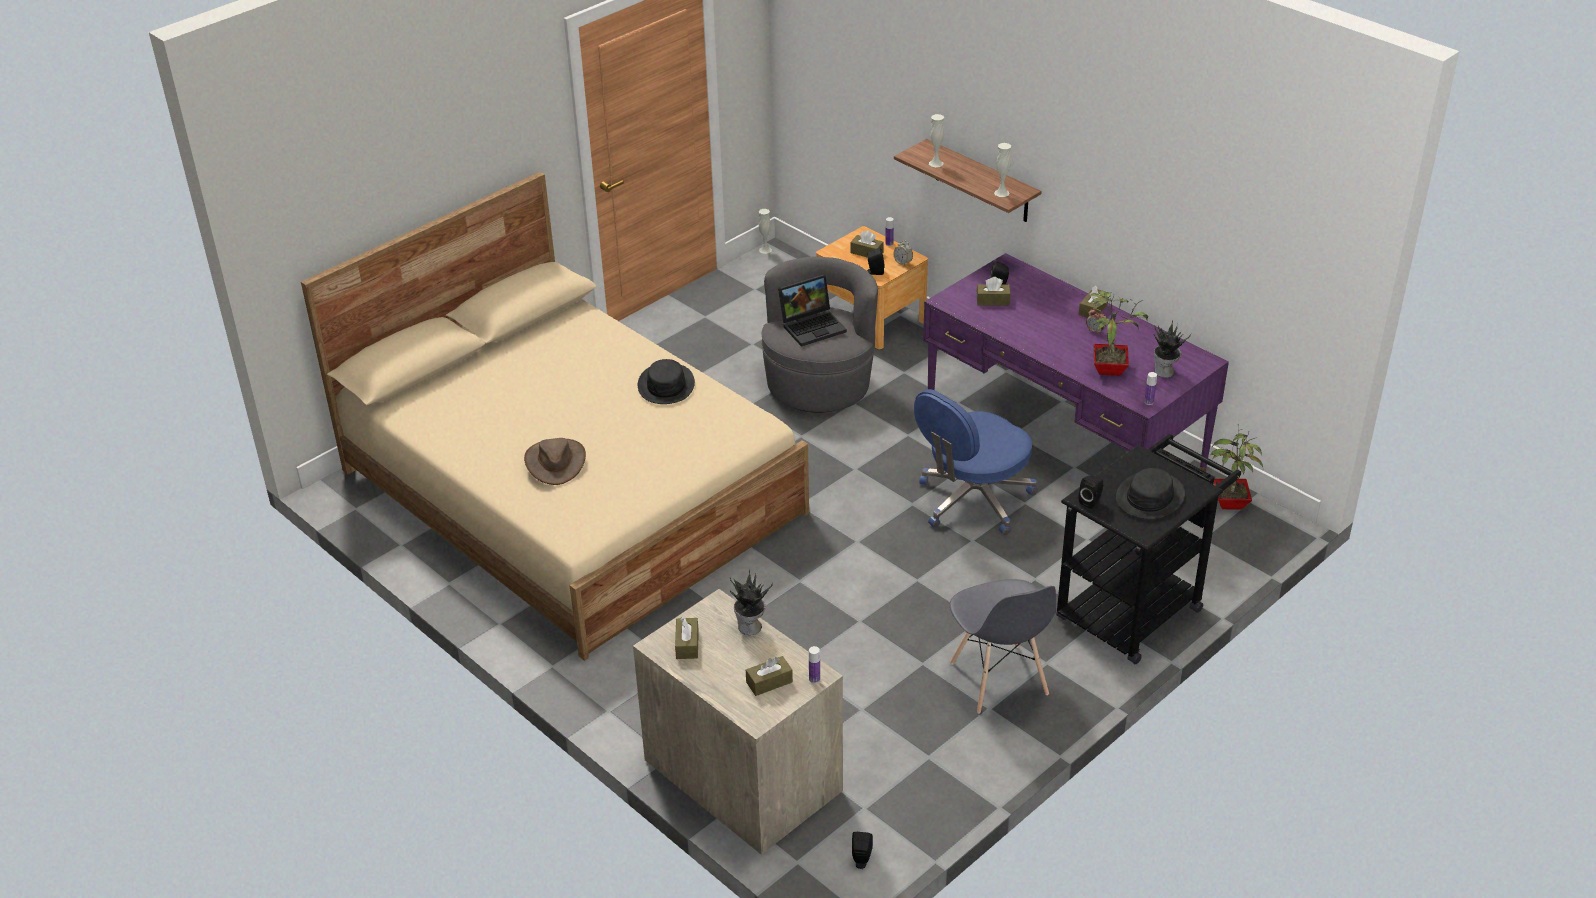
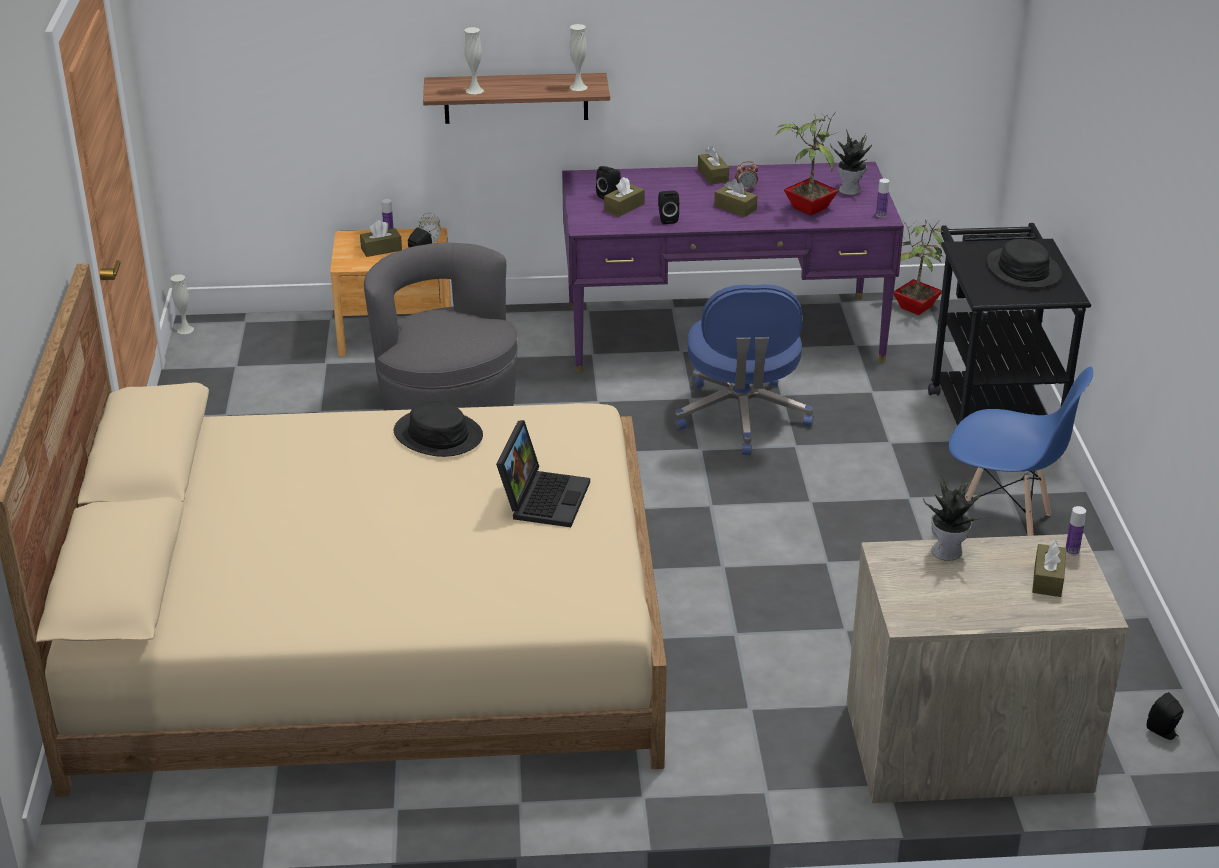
camera: 50 degrees left, 5 degrees down
(555, 462) = (470, 558): brown hat -> none
(687, 644) = (930, 601): brown tissue box -> brown tissue box (735, 208)
(813, 326) = (443, 329): laptop -> laptop (543, 497)
(998, 679) = (1000, 529): grey chair -> blue chair
(1091, 501) = (995, 296): black speaker -> black speaker (667, 219)

